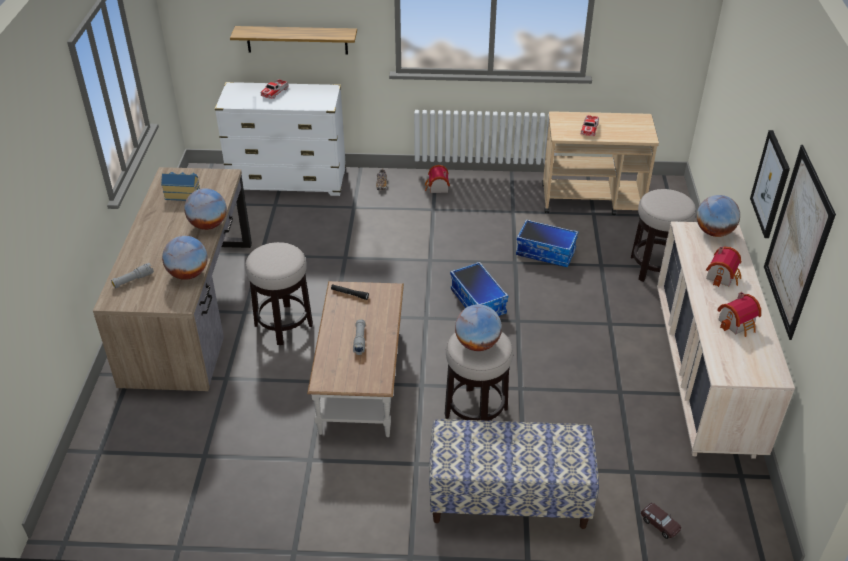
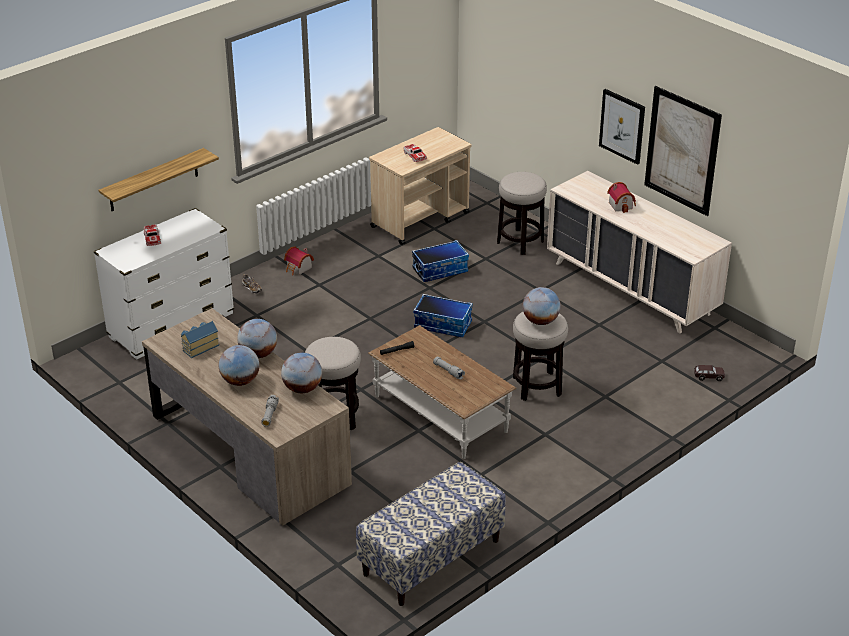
camera: 45 degrees left, 5 degrees down
(508, 499) = (620, 416): bench -> bench (431, 558)
(714, 232) = (582, 182): globe -> globe (240, 381)
(738, 323) = (664, 226): toy house -> none

